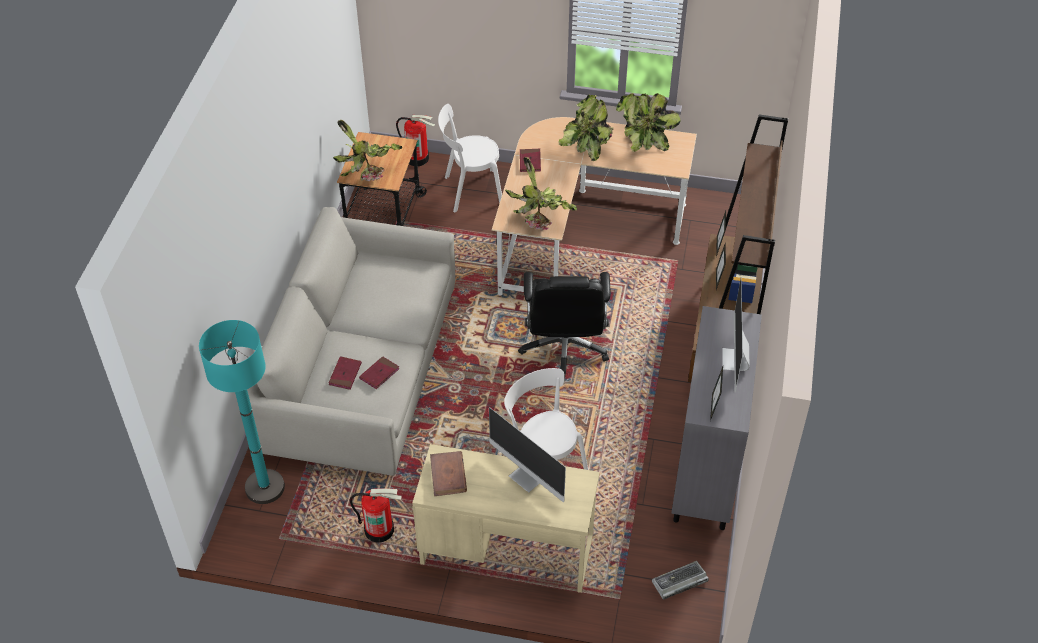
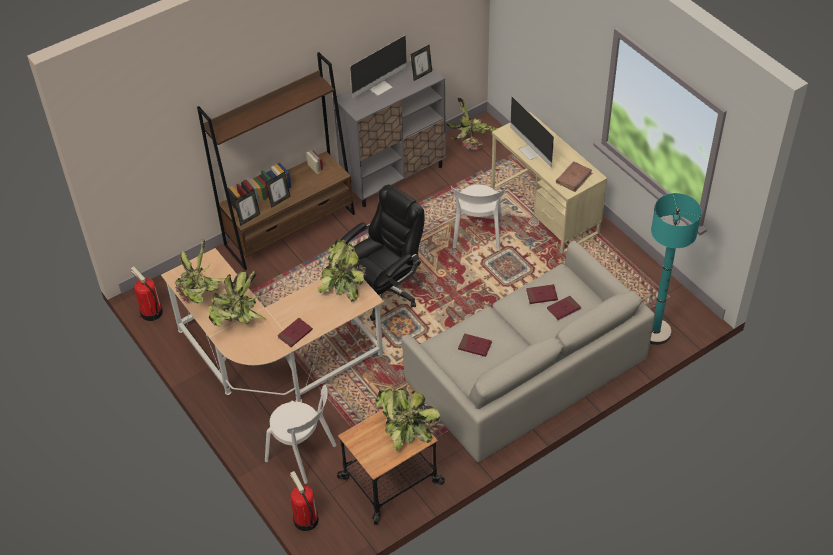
camera: 135 degrees left, 0 degrees up
(379, 530) = (606, 264): fire extinguisher -> fire extinguisher (151, 312)
(393, 289) = (475, 346): none -> red book
(528, 477) = (531, 151): monitor -> monitor turned 150 degrees clockwise
(679, 582) = (474, 142): keyboard -> potted plant

